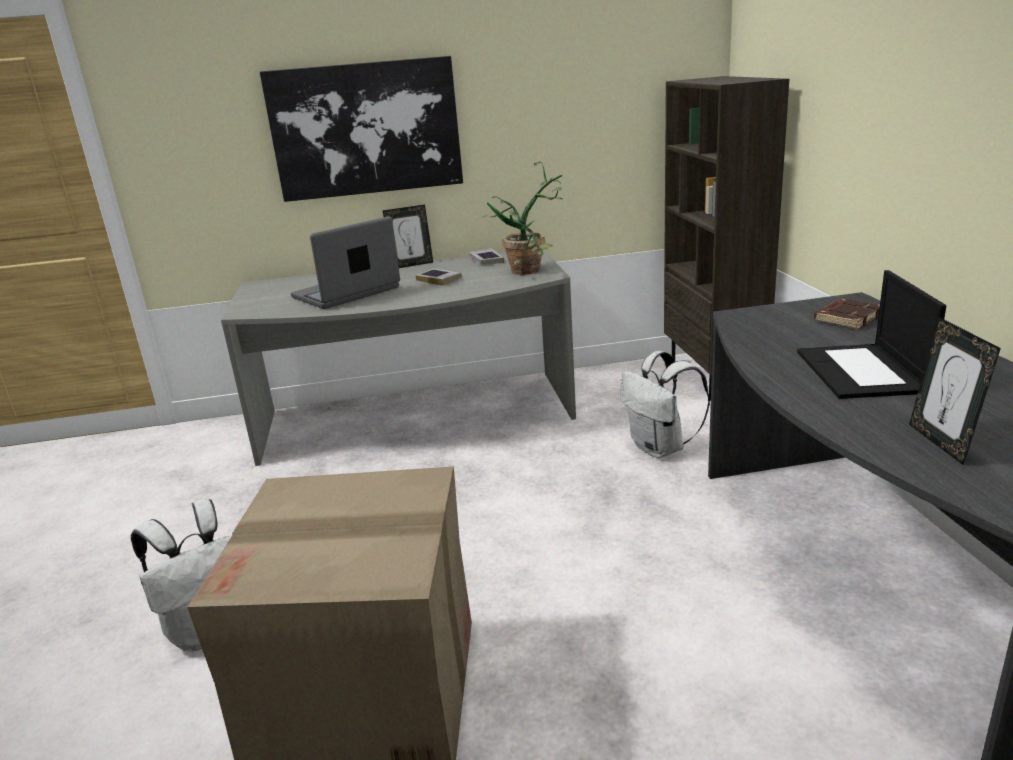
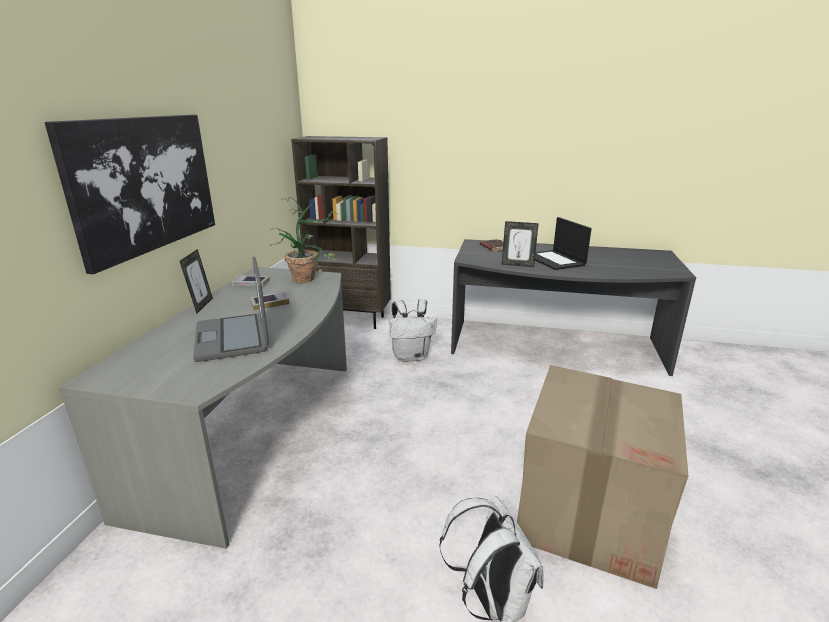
camera: 70 degrees left, 0 degrees up
(862, 372) = (555, 260): laptop -> laptop turned 45 degrees clockwise
(941, 443) = (624, 268): picture frame -> picture frame (517, 265)

